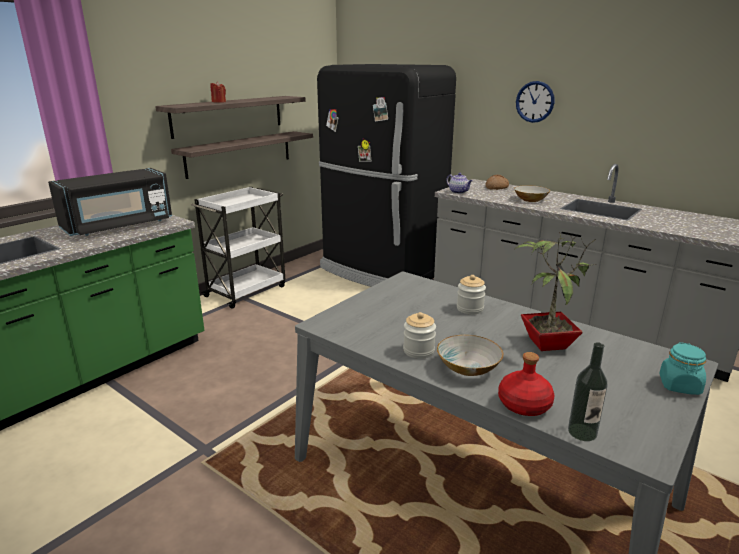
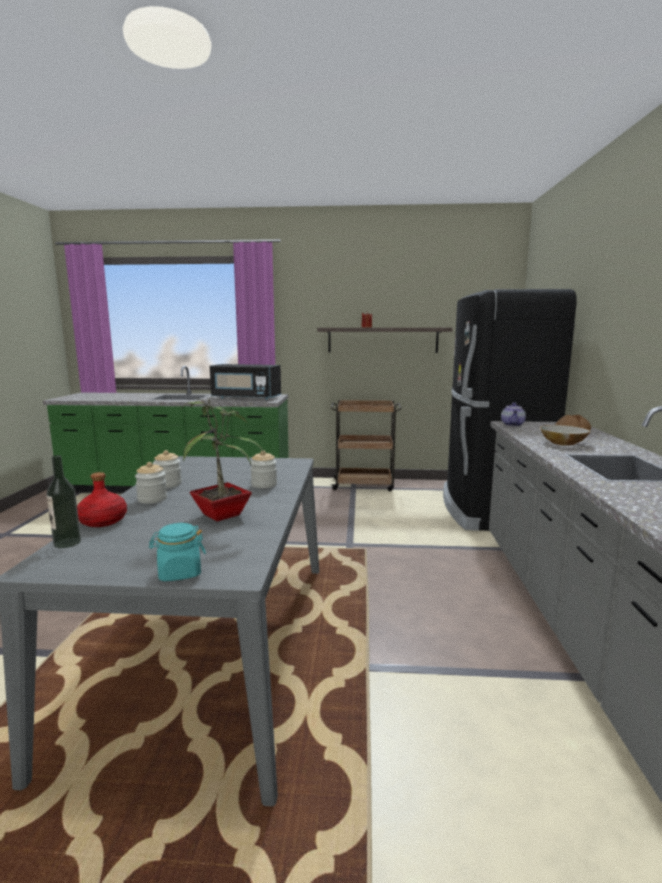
camera: 55 degrees right, 10 degrees down
(239, 153) = (389, 372): shelf -> none
(247, 290) = (364, 485): white cart -> brown cart
(467, 367) = (152, 499): bowl -> jar
(535, 101) = (633, 323): wall clock -> none

